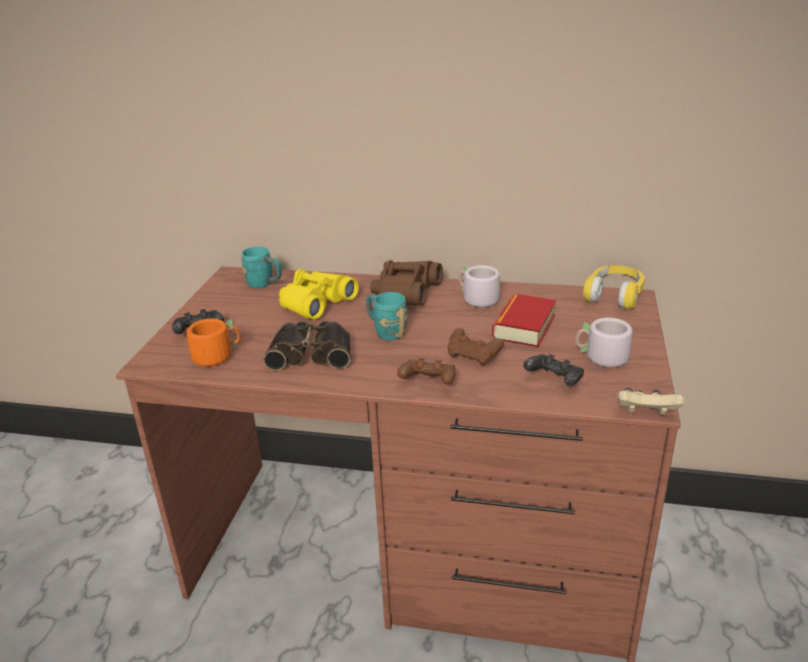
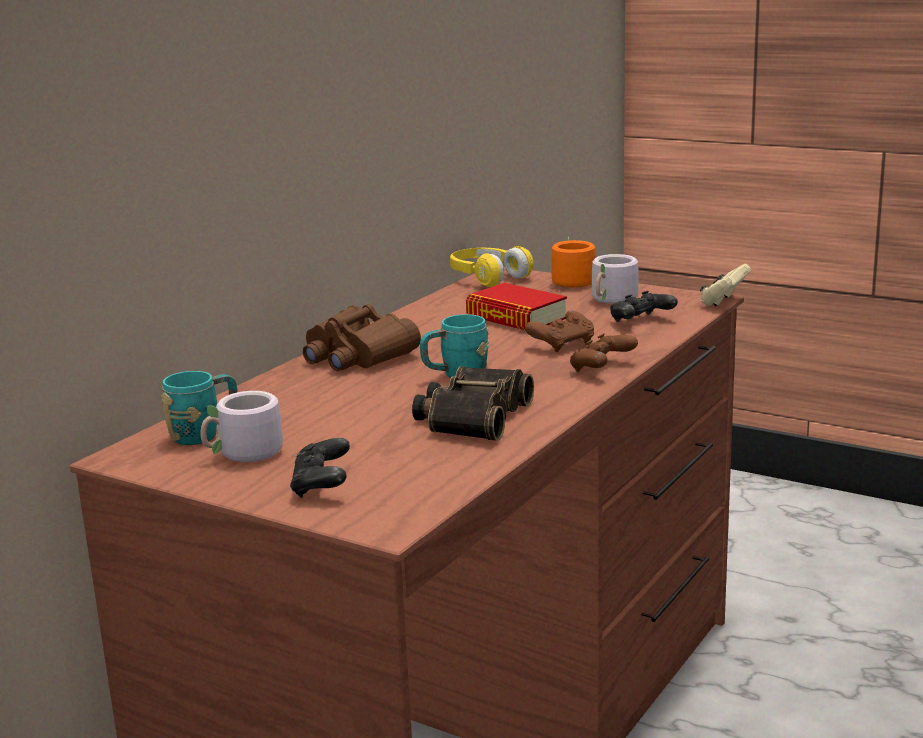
camera: 70 degrees left, 10 degrees down
(216, 355) = (415, 475): orange mug -> orange mug (570, 282)
(316, 303) = (322, 405): yellow binoculars -> none
(476, 300) = (426, 328): grey mug -> grey mug (245, 455)

